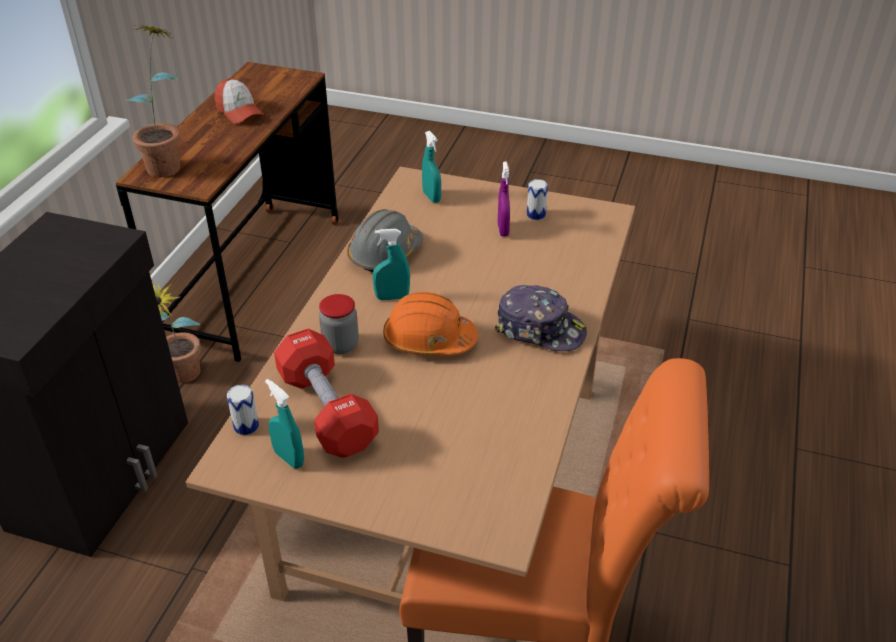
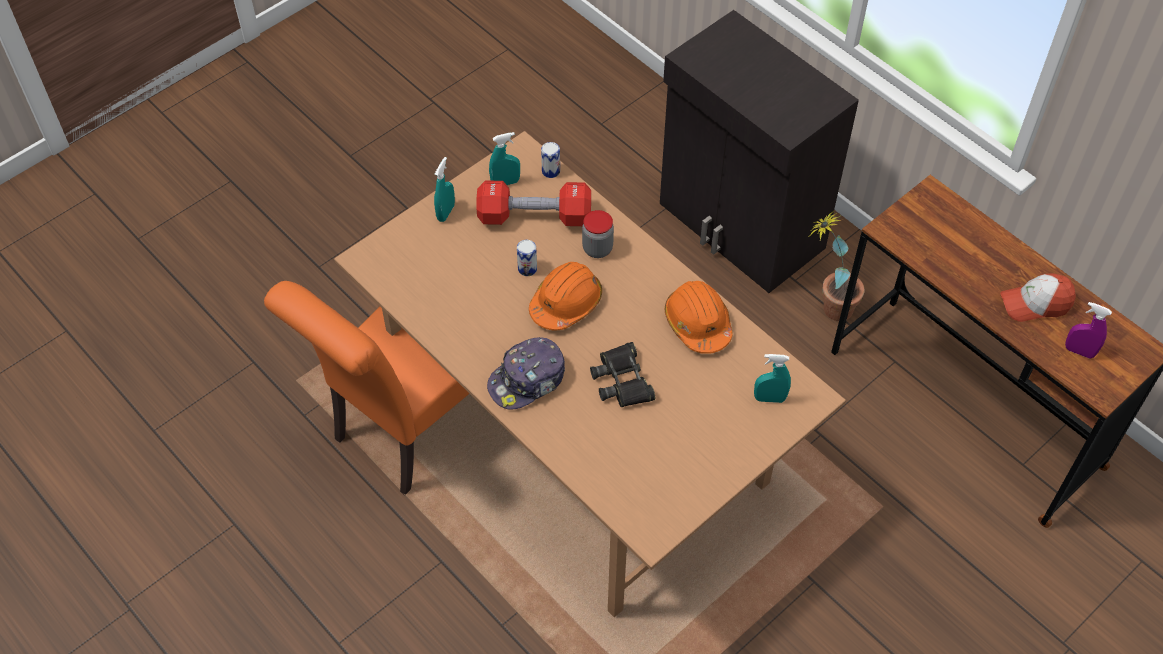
camera: 120 degrees right, 15 degrees up
(169, 163) = (946, 219): potted plant -> none
(385, 254) = (697, 323): grey hard hat -> orange hard hat
(392, 297) = (633, 303): turquoise spray bottle -> turquoise spray bottle (446, 212)
(485, 274) = (622, 380): none -> black binoculars
(503, 229) = (679, 428): purple spray bottle -> purple spray bottle (1079, 351)
(536, 214) = (687, 468): can -> can (527, 268)

